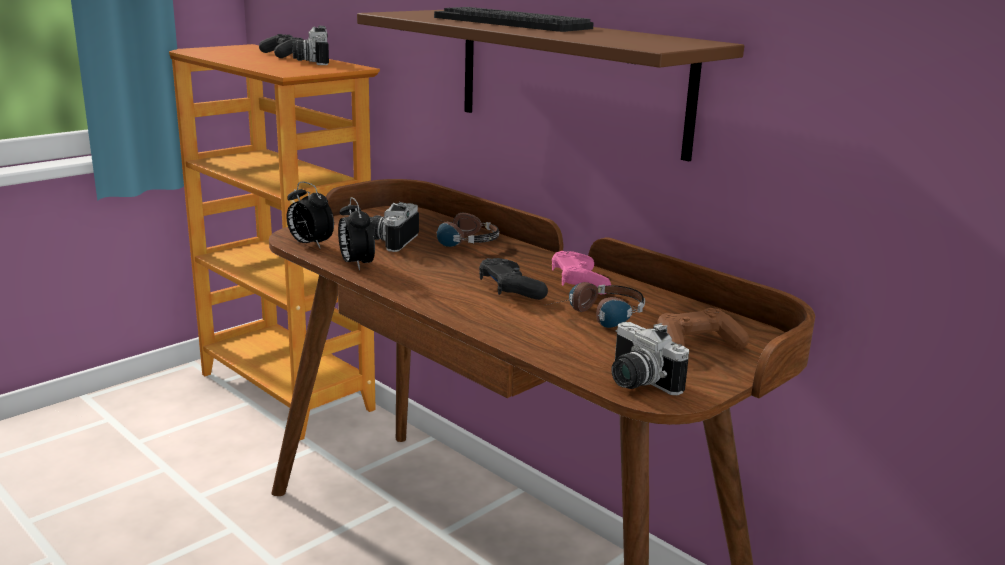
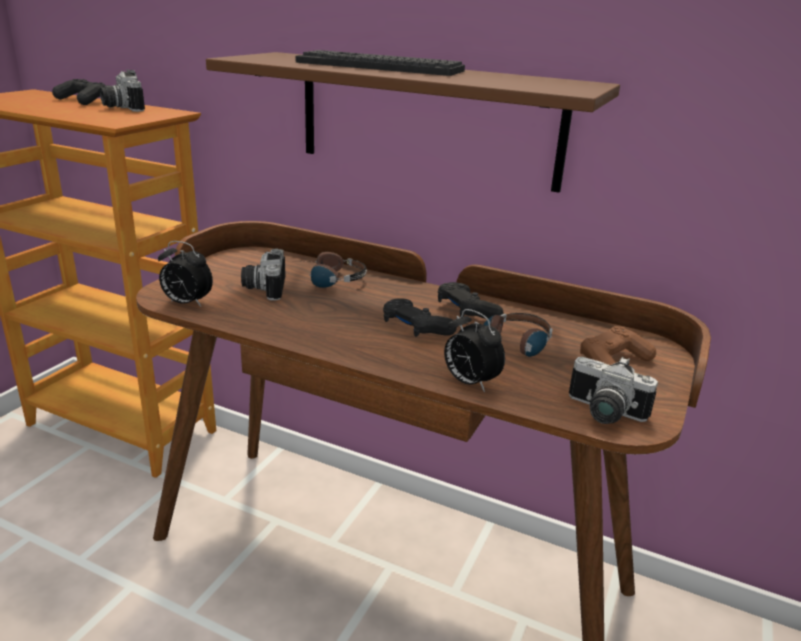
camera: 20 degrees left, 5 degrees up
(356, 264) = (250, 320): alarm clock -> alarm clock (469, 383)
(578, 283) = (466, 311): pink game controller -> black game controller

